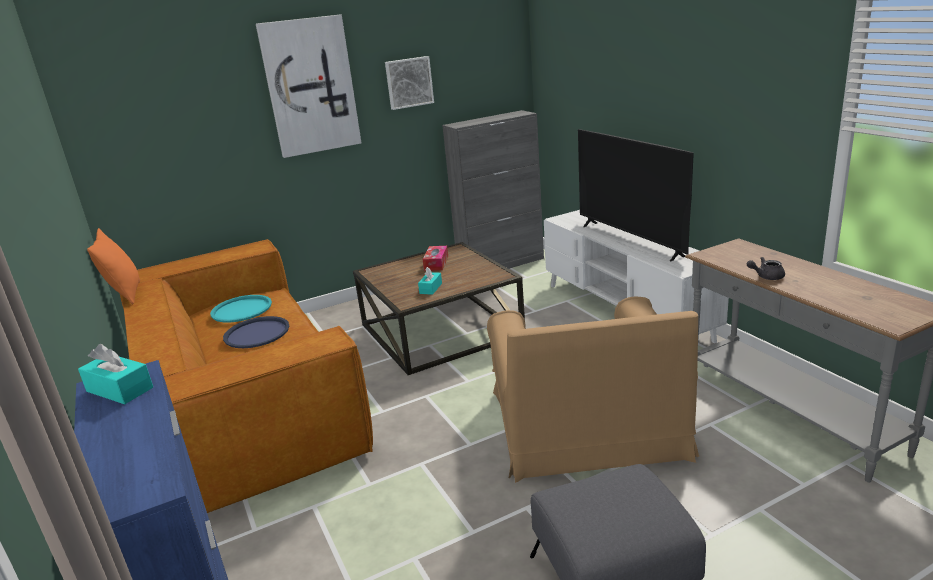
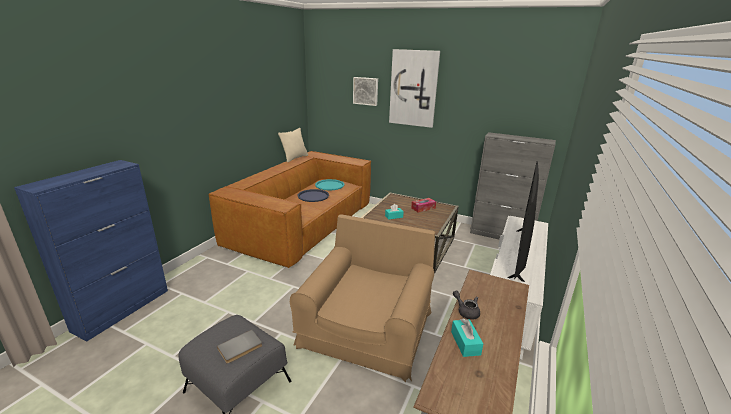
camera: 50 degrees right, 0 degrees up
(120, 389) = (113, 165): turquoise tissue box -> turquoise tissue box (465, 343)
(125, 294) = (294, 158): orange pillow -> beige pillow
(409, 82) = (473, 100): picture -> picture (366, 91)
(586, 424) = (367, 329): brown armchair -> brown armchair turned 150 degrees clockwise
(635, 497) = (240, 348): none -> grey book

